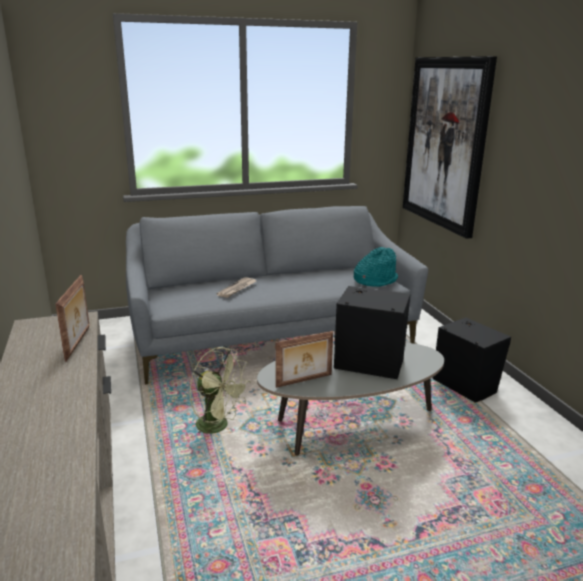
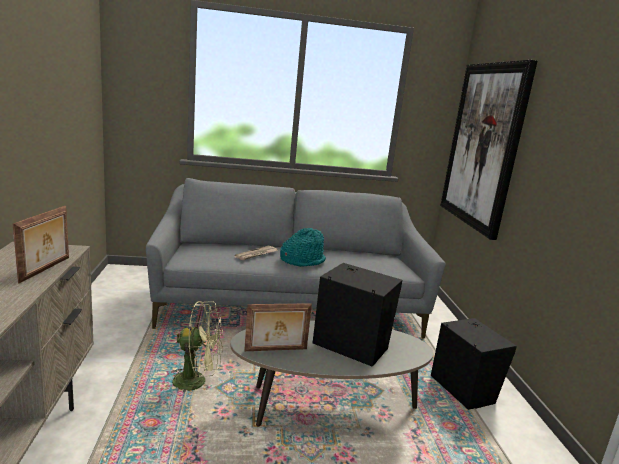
camera: 10 degrees right, 5 degrees down
(218, 427) = (197, 381): green fan -> green fan turned 45 degrees counterclockwise
(375, 280) = (392, 267): turquoise hat -> turquoise hat (302, 260)

